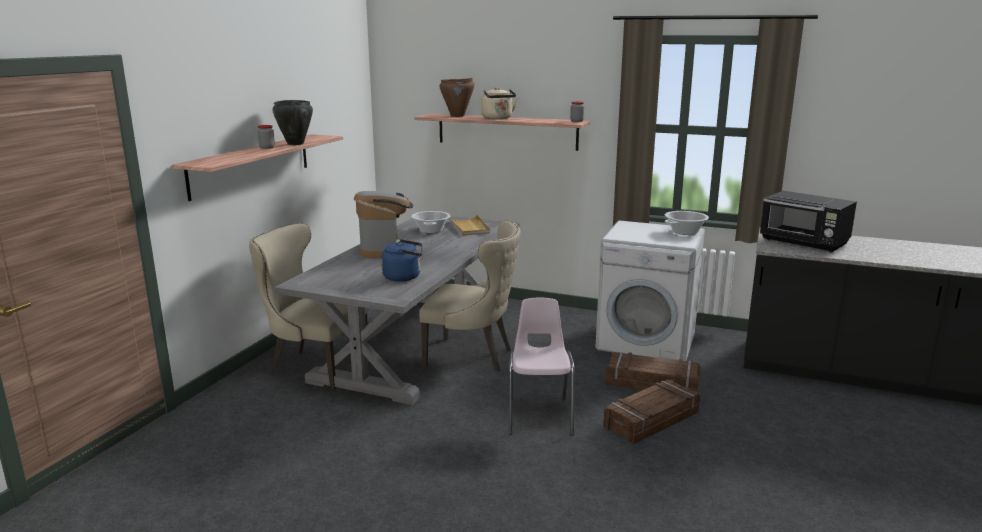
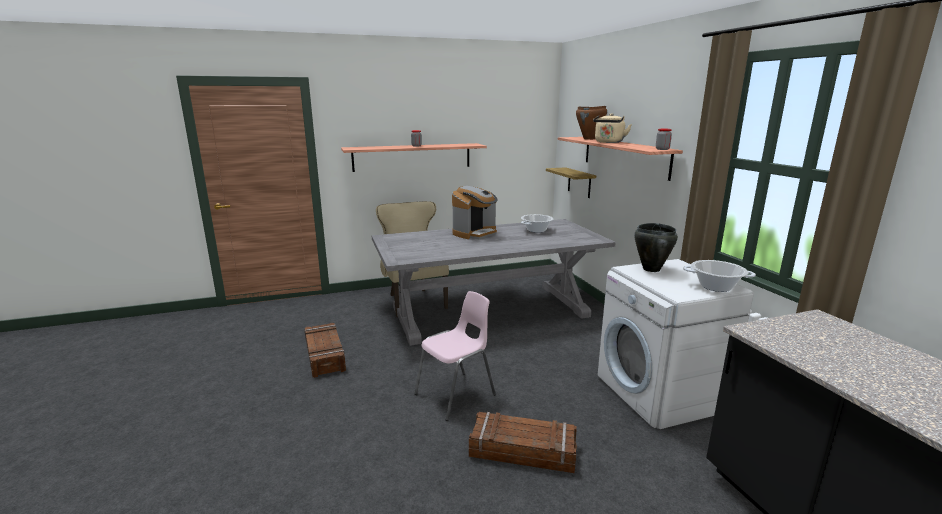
camera: 50 degrees right, 0 degrees up
(295, 144) = (439, 146): black cooking pot -> black cooking pot (651, 269)
(404, 277) = (437, 251): blue kettle -> none
(430, 167) = (579, 182): none -> shelf
(469, 227) = (567, 235): beige tray -> none
(472, 356) = (501, 335): beige chair -> none
(651, 383) = (586, 426): crate -> crate (324, 355)
(804, 243) = (827, 344): black microwave -> none

